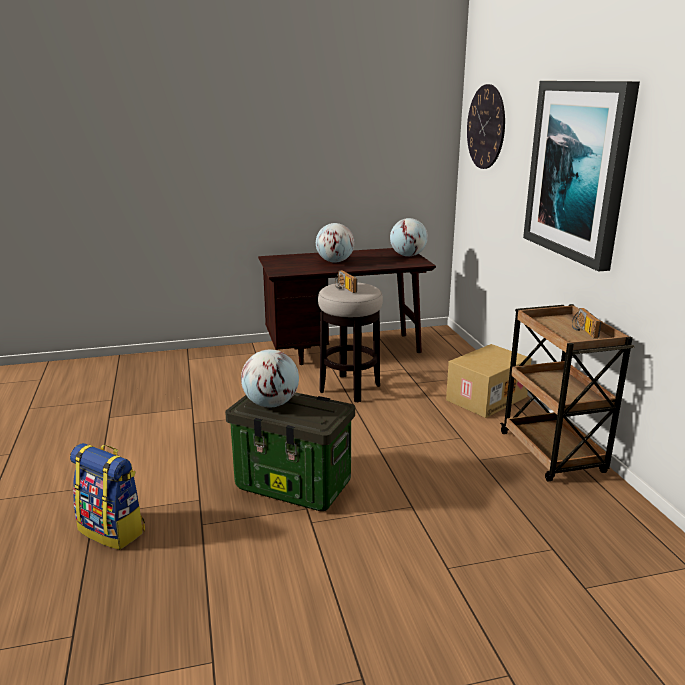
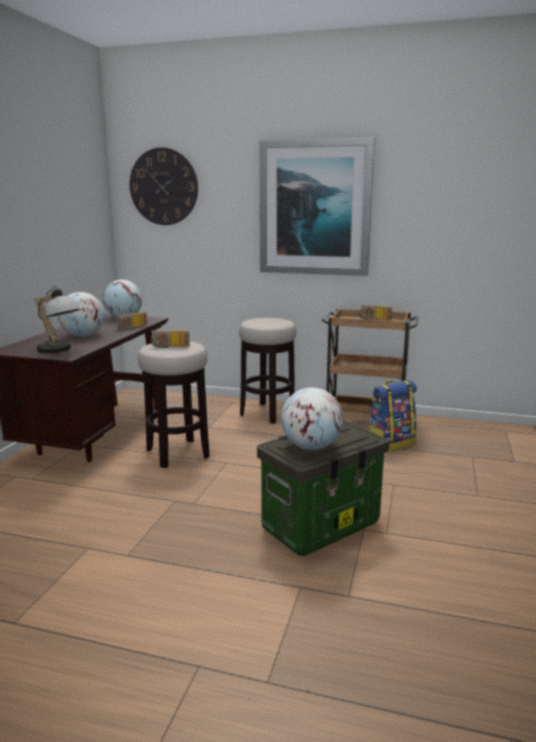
camera: 60 degrees left, 5 degrees down
(113, 530) = (316, 667): backpack -> backpack (390, 444)
(288, 267) = (59, 350): none -> table lamp
(381, 266) = (133, 328): none -> radio
(486, 398) = (267, 413): cardboard box -> stool

